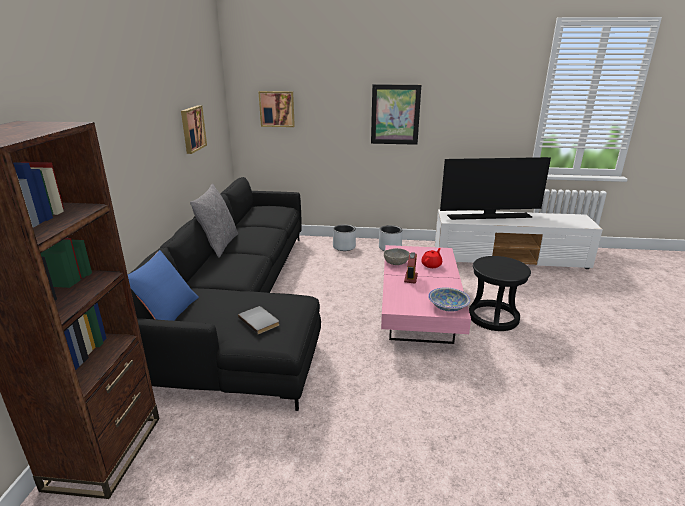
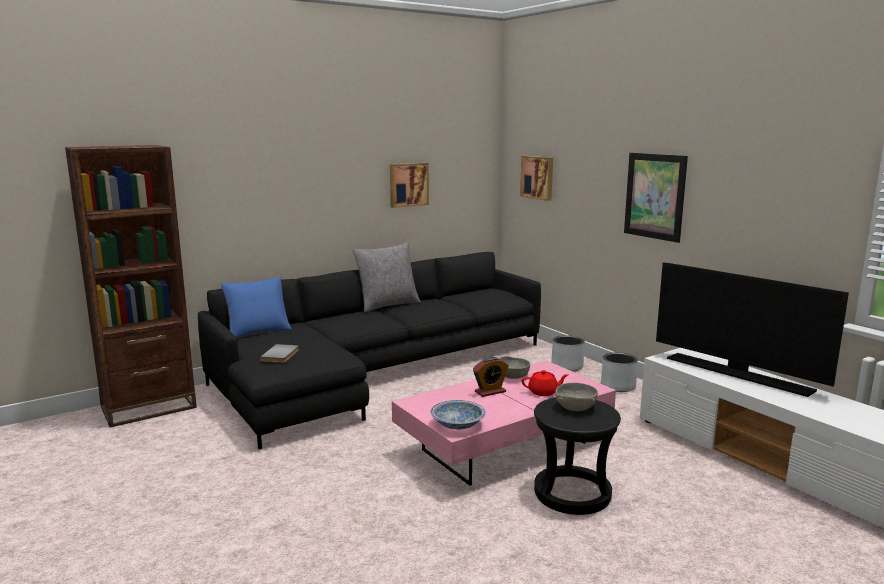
camera: 50 degrees right, 10 degrees down
(494, 264) = (575, 407): none -> grey bowl

